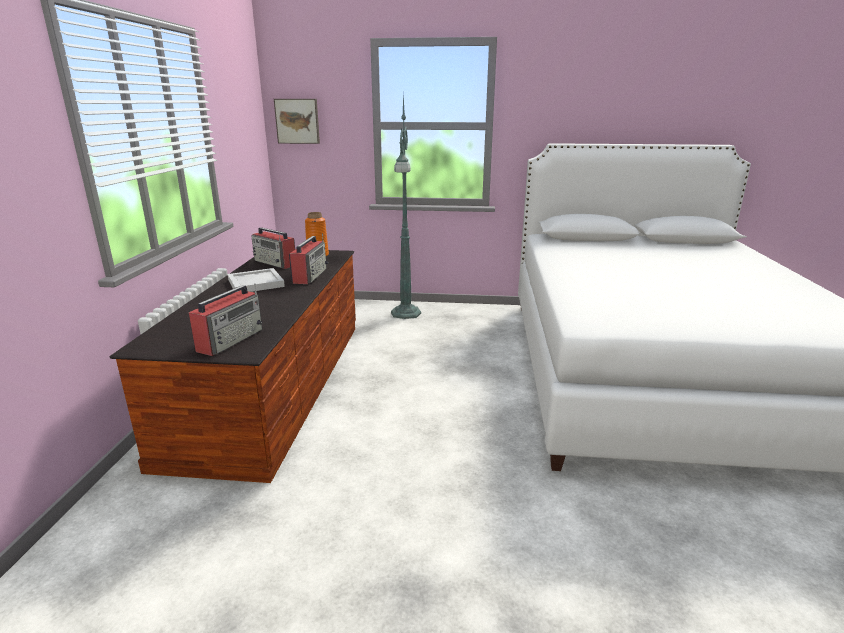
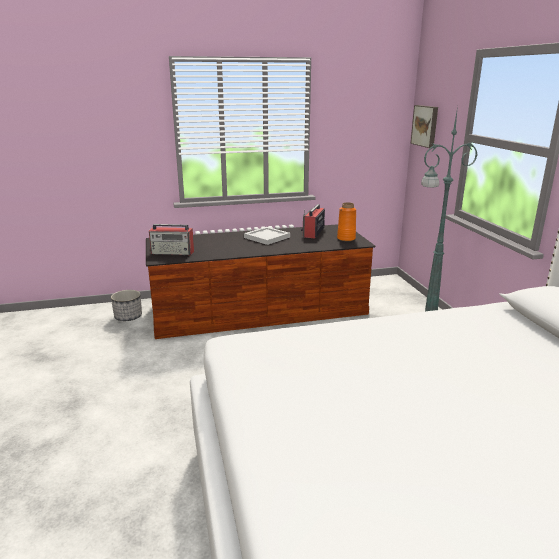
camera: 70 degrees right, 0 degrees up
(153, 508) = (128, 317): none -> planter
(310, 275) = (296, 246): radio -> none

